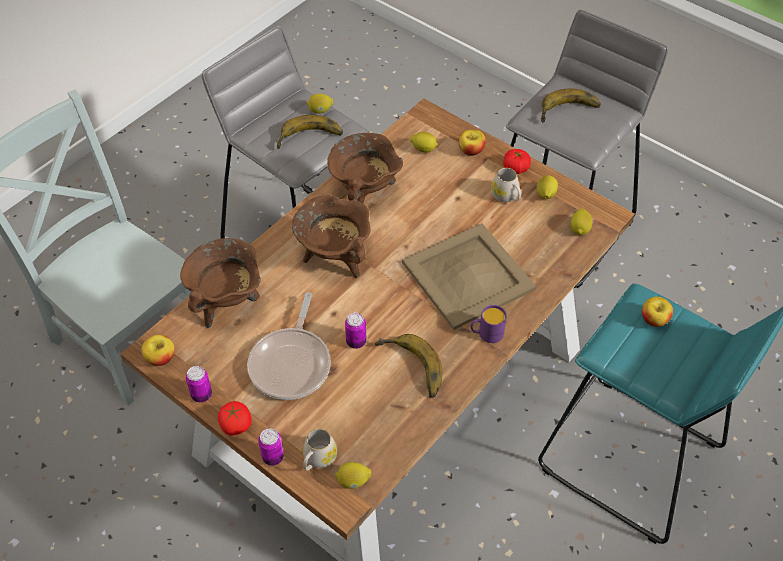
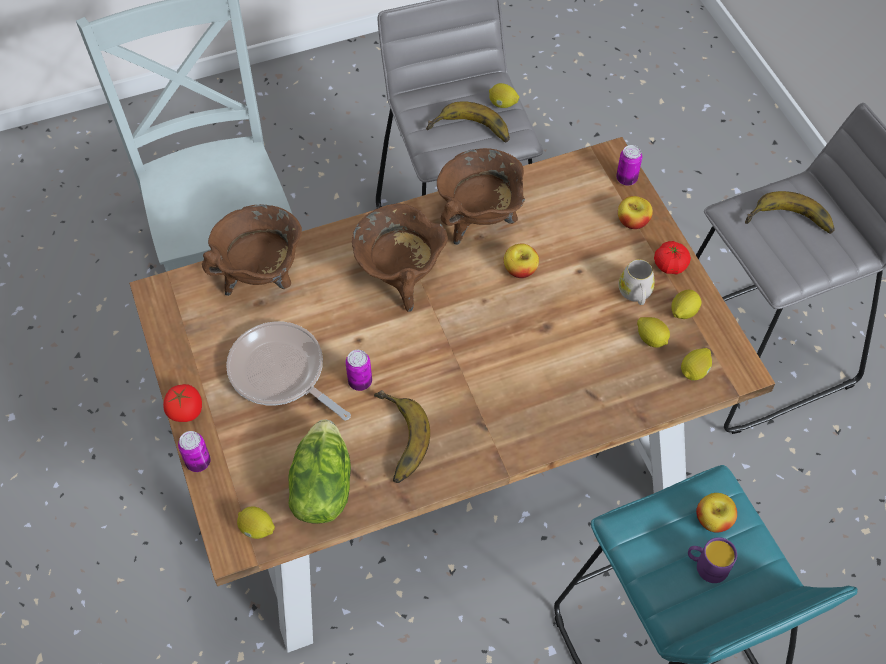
camera: 30 degrees right, 5 degrees up
(161, 358) = (162, 305): apple -> apple (520, 270)
(201, 395) = (175, 363): can -> can (626, 179)
(292, 363) = (281, 373): frying pan -> frying pan turned 90 degrees clockwise
(318, 459) = (238, 488): white mug -> none
(380, 428) = (321, 487): none -> lettuce
(424, 149) = (580, 197): lemon -> lemon (651, 339)
(467, 277) = (527, 367): beige tray -> none
(486, 334) = (502, 441): purple mug -> purple mug (706, 566)

